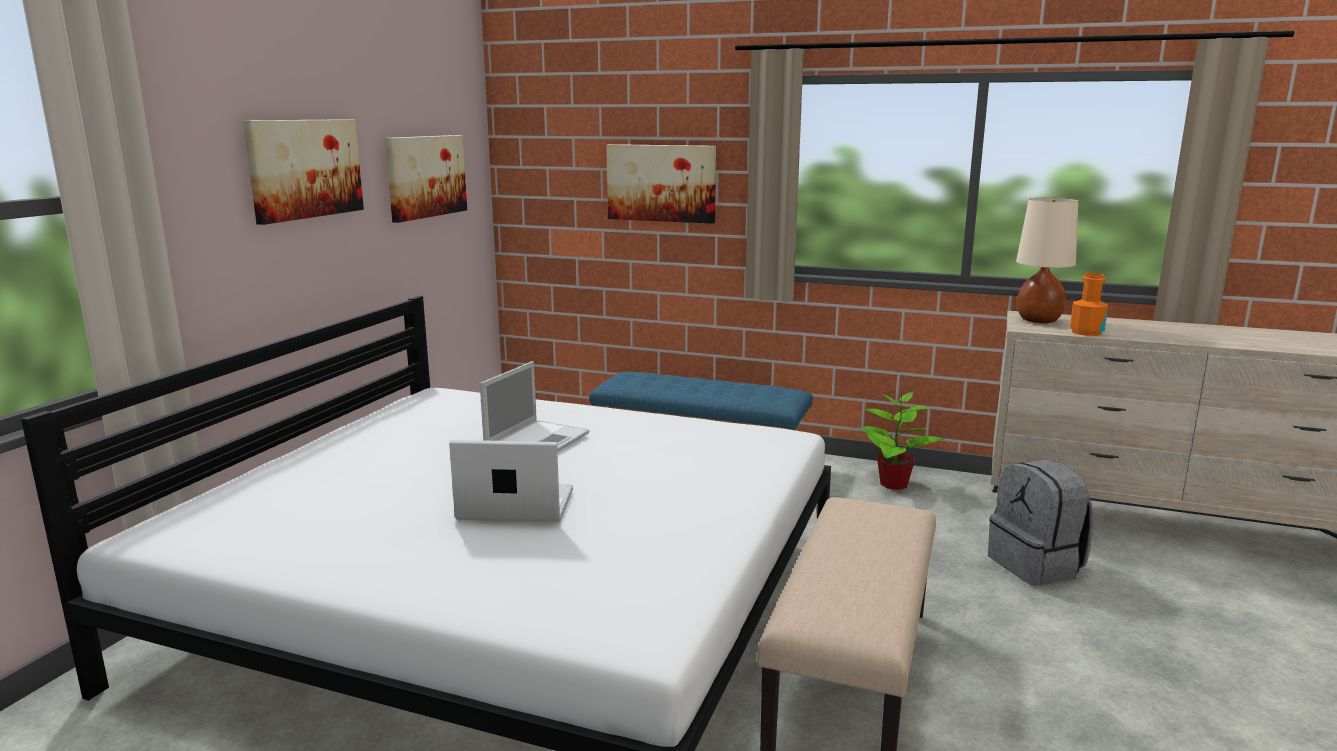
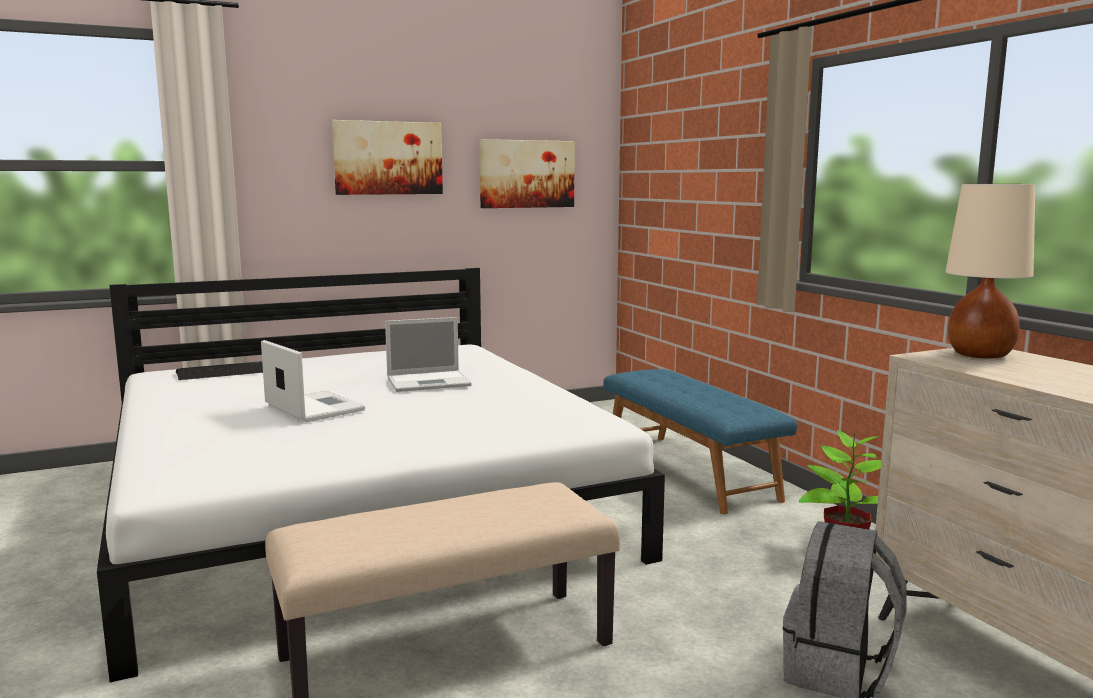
camera: 45 degrees right, 5 degrees down
(250, 503) = (222, 372): none -> keyboard
(661, 183) = (716, 183): picture -> none
(1086, 332) = (994, 372): orange bottle -> none

